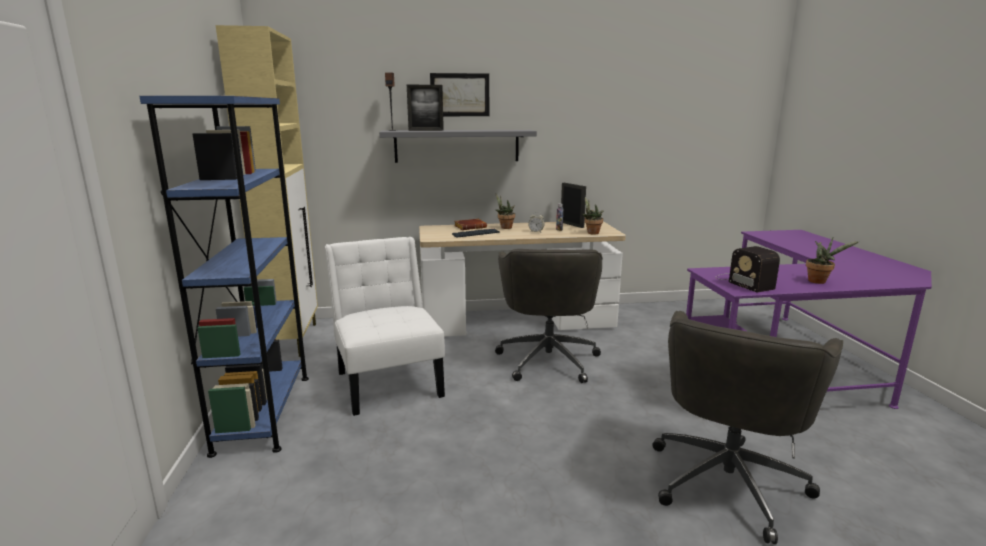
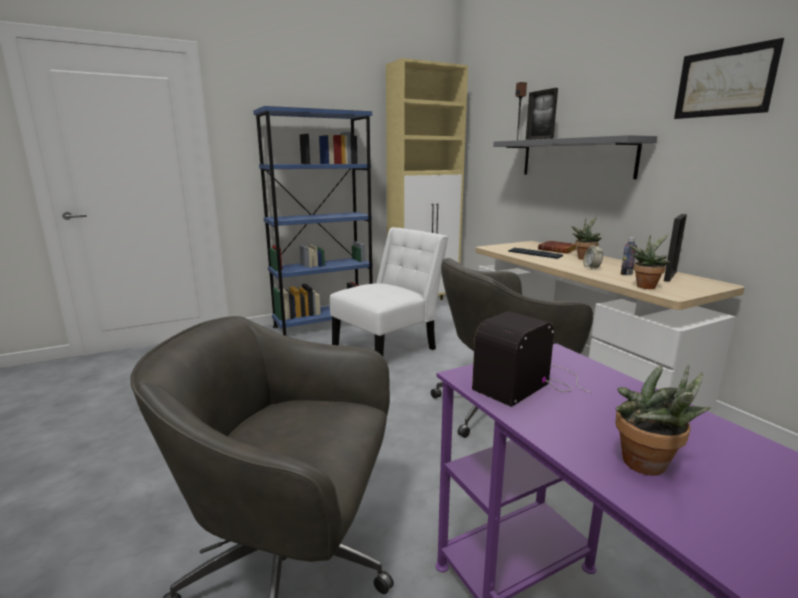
camera: 70 degrees right, 0 degrees up
(460, 95) = (585, 97): picture -> picture (724, 82)

